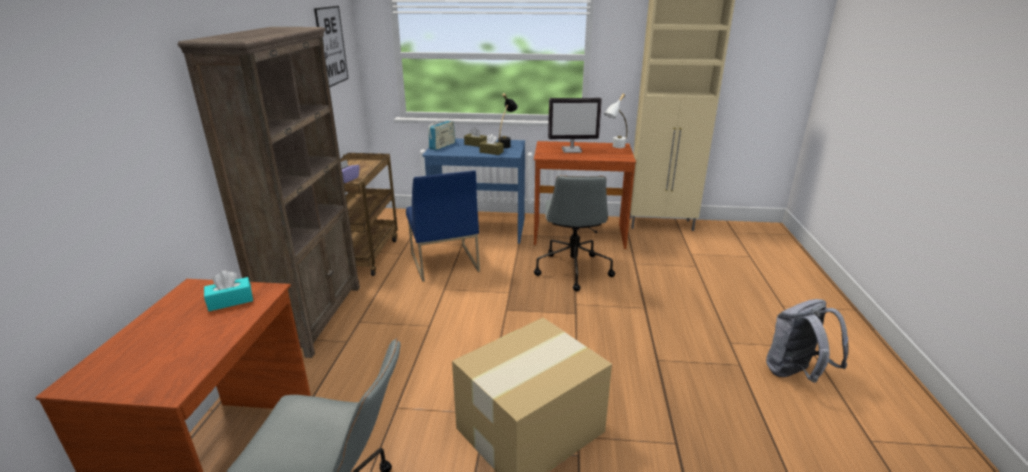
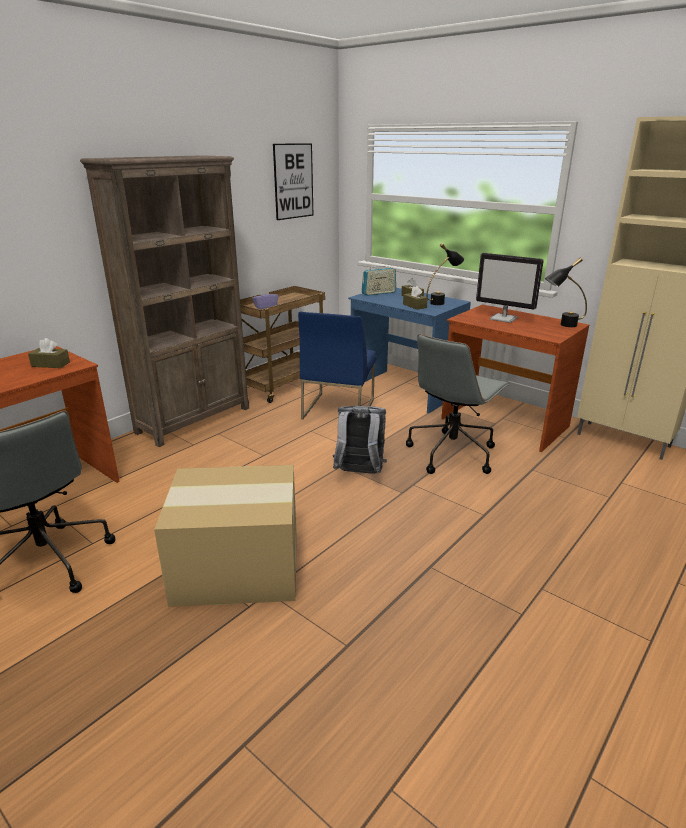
camera: 35 degrees right, 0 degrees up
(230, 301) = (50, 364): turquoise tissue box -> brown tissue box
(615, 147) = (561, 325): white table lamp -> black table lamp
(795, 374) = (585, 657): grey backpack -> grey backpack (359, 474)

